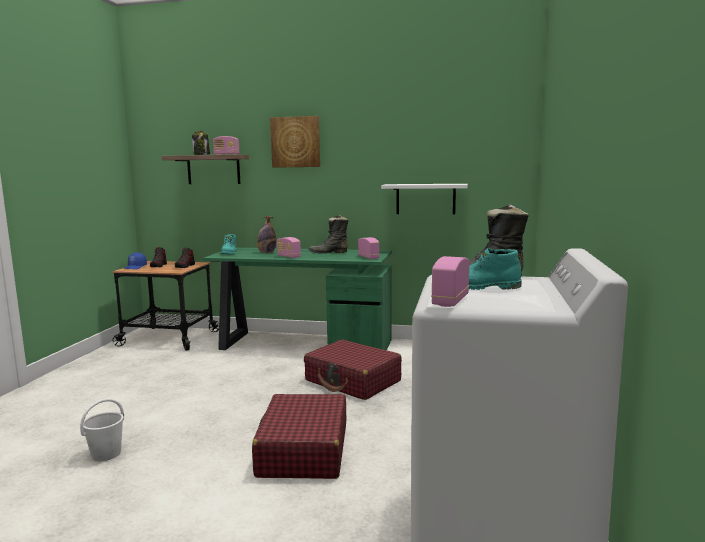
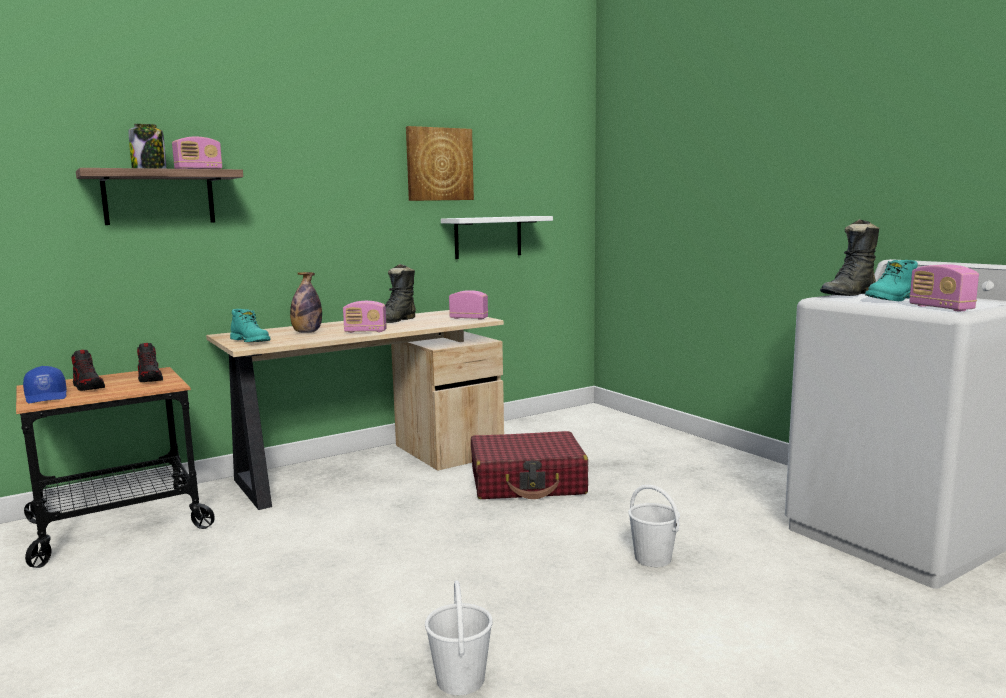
camera: 45 degrees left, 0 degrees up
(295, 142) = (311, 154): picture -> picture (439, 164)
(303, 344) = (368, 467): green desk -> beige desk
(303, 450) = (653, 559): red suitcase -> white bucket

